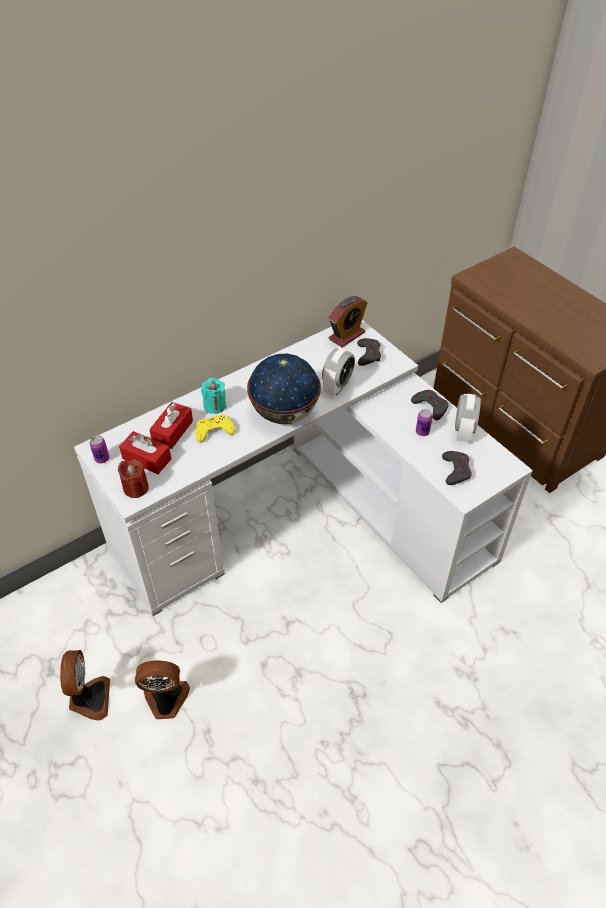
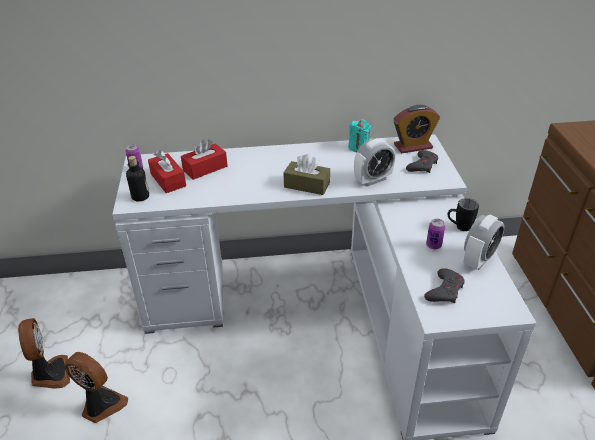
camera: 30 degrees right, 10 degrees down
(89, 699) = (50, 374): fan -> fan turned 45 degrees counterclockwise
(136, 488) = (140, 197): red candle -> bottle
(214, 431) = (237, 178): yellow game controller -> none
(215, 406) = (254, 162): turquoise candle -> turquoise candle (358, 147)
(284, 414) = (307, 185): globe -> brown tissue box
(430, 406) = (458, 227): grey game controller -> black mug

